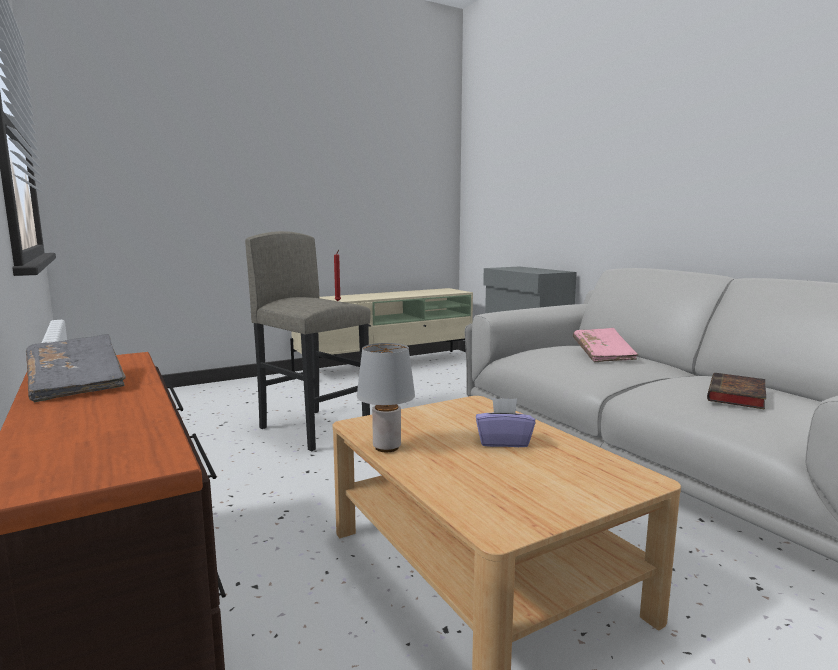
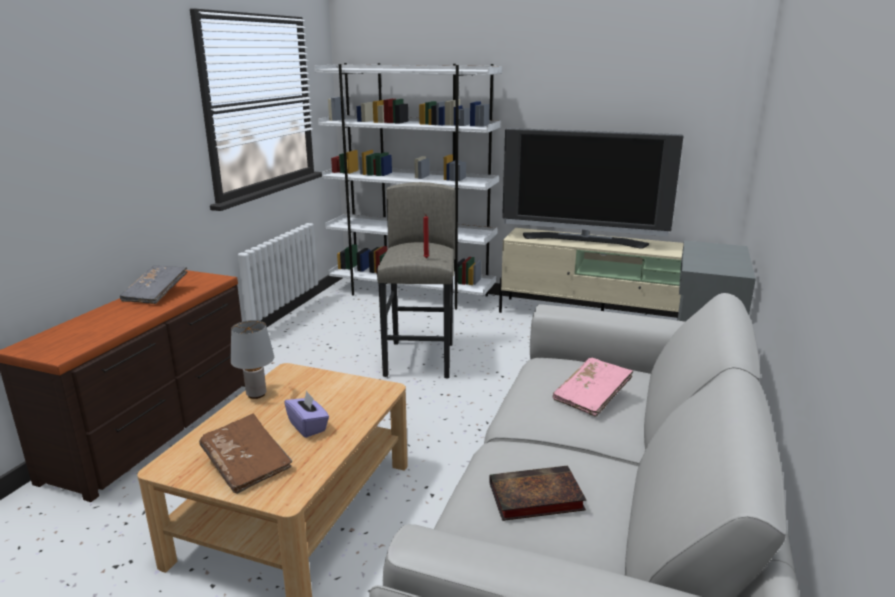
camera: 50 degrees right, 10 degrees up
(190, 393) = (412, 294): none -> white bookcase
(366, 296) = (584, 240): none -> television
(550, 483) = (247, 464): none -> brown book

